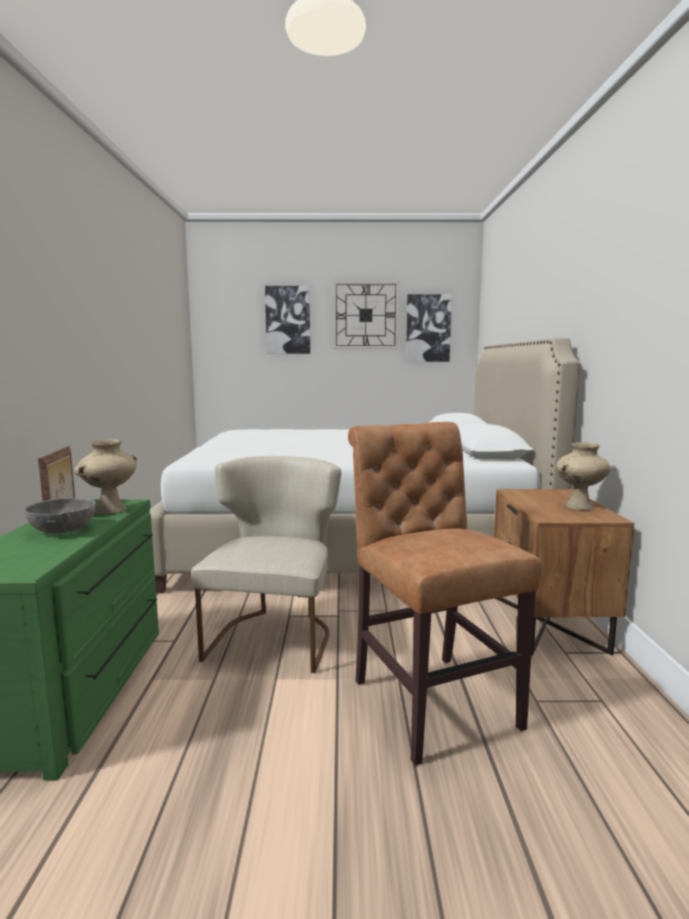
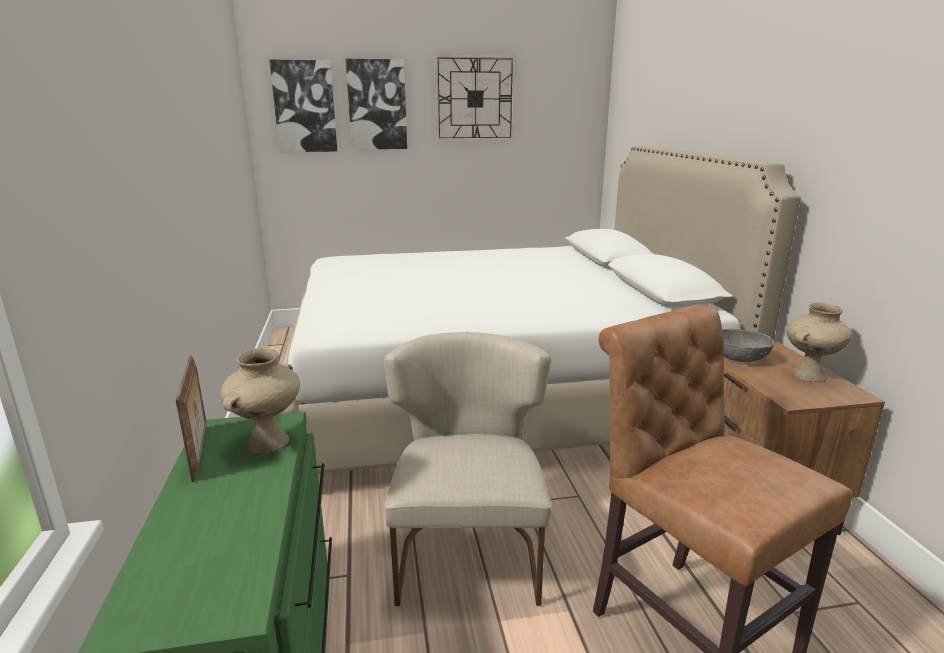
camera: 10 degrees left, 10 degrees up
(63, 530) = (230, 498): grey bowl -> grey bowl (740, 358)
(428, 328) = (550, 115): picture -> picture (304, 107)

